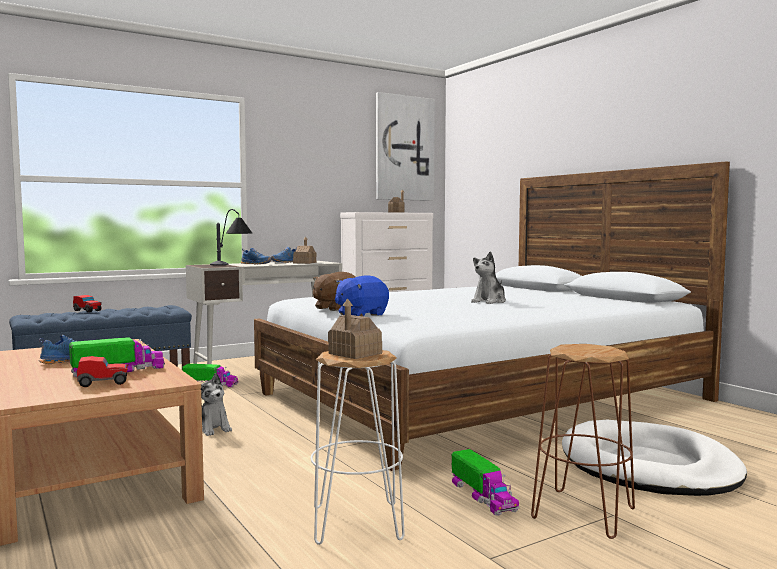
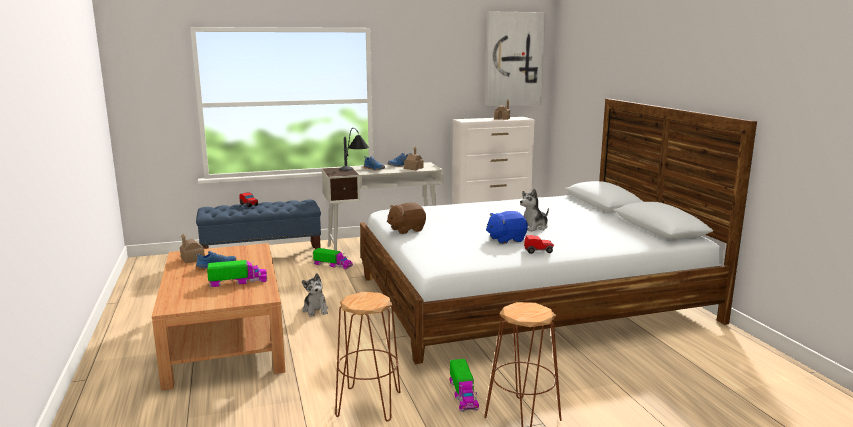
camera: 15 degrees right, 10 degrees up
(104, 383) = (224, 294): toy car -> toy car (538, 251)
(355, 354) = (364, 300): toy house -> toy house (193, 259)
(357, 522) = (368, 404): white stool -> brown stool
(361, 314) = (416, 241): blue plush toy -> blue plush toy (506, 239)
(648, 466) = (606, 384): white dog bed -> none

